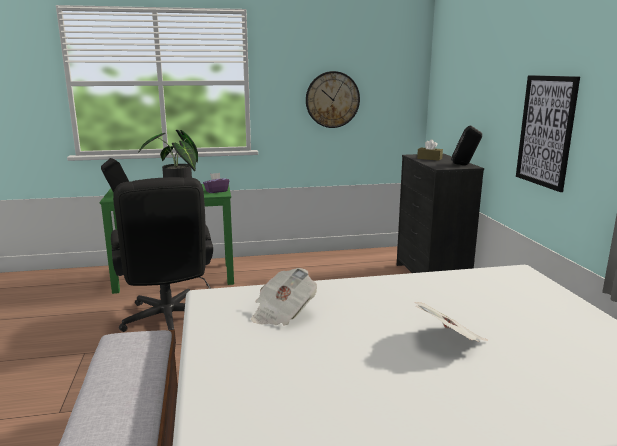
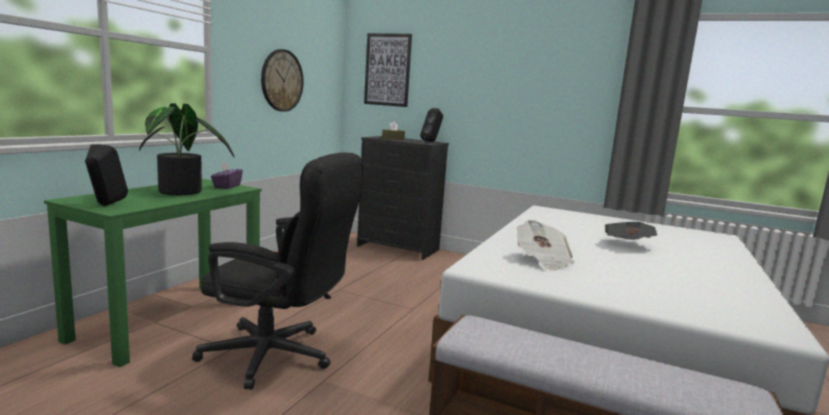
camera: 55 degrees left, 5 degrees down
(546, 131) = (521, 109): picture -> picture (387, 70)

